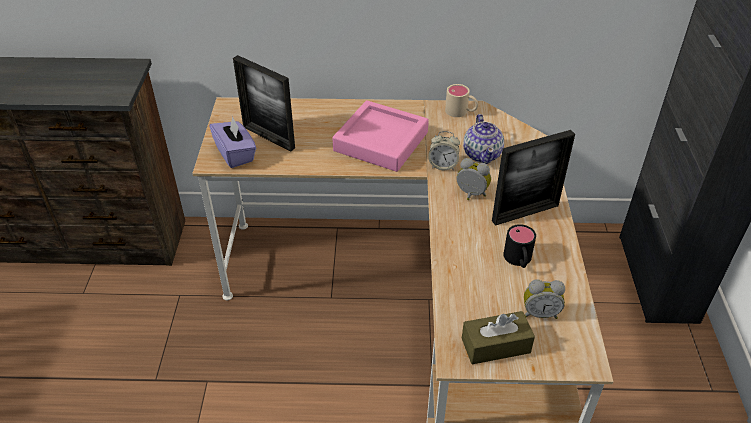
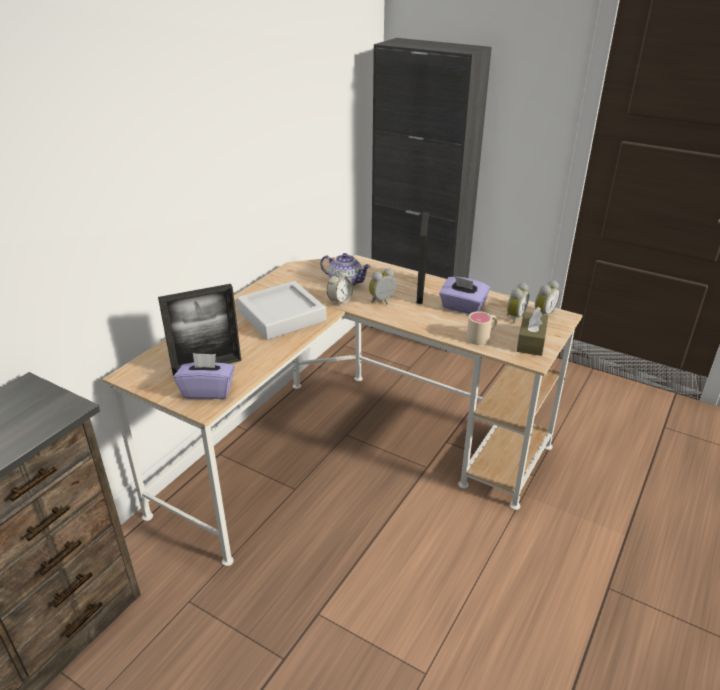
camera: 60 degrees left, 10 degrees down
(381, 141) = (281, 316): pink tray -> grey tray
(461, 112) = (288, 274): beige mug -> beige mug (482, 337)
(518, 260) = (462, 307): black mug -> purple tissue box
(574, 339) = (543, 314): none -> alarm clock

